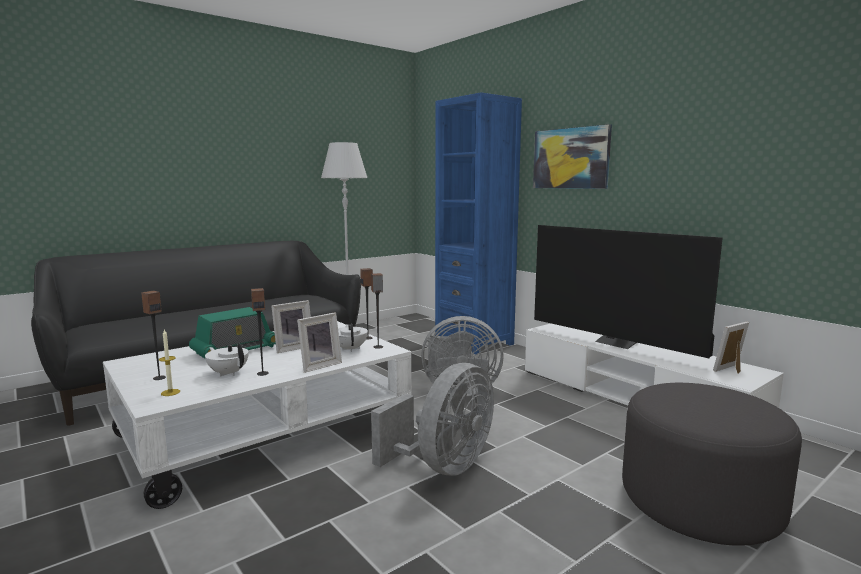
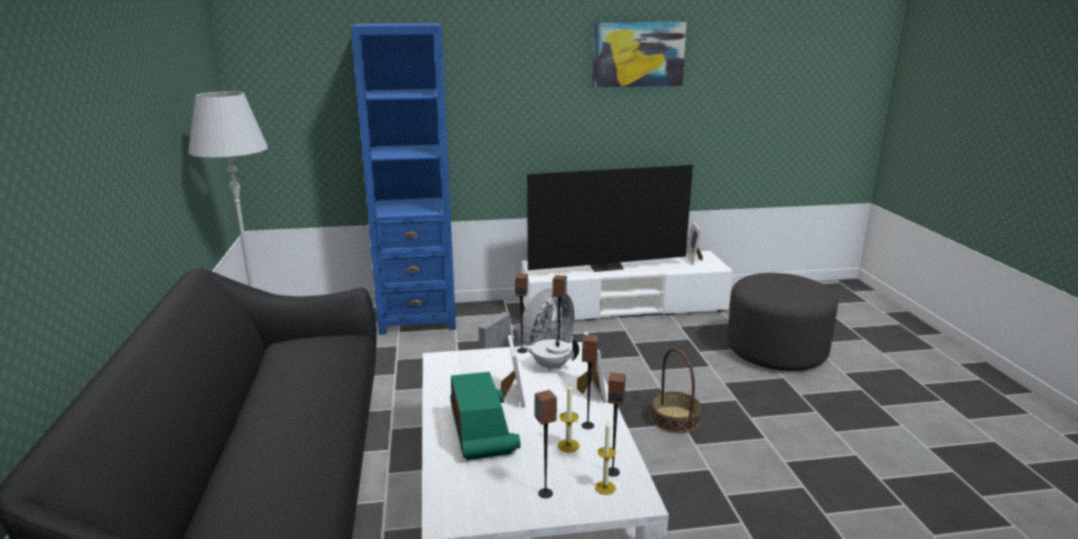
camera: 60 degrees left, 10 degrees up
(194, 391) = (612, 472): none -> speaker
(228, 373) = (568, 445): white teapot -> candle
(444, 466) = (674, 419): grey fan -> basket
(571, 158) = (513, 95): picture -> picture (638, 54)

